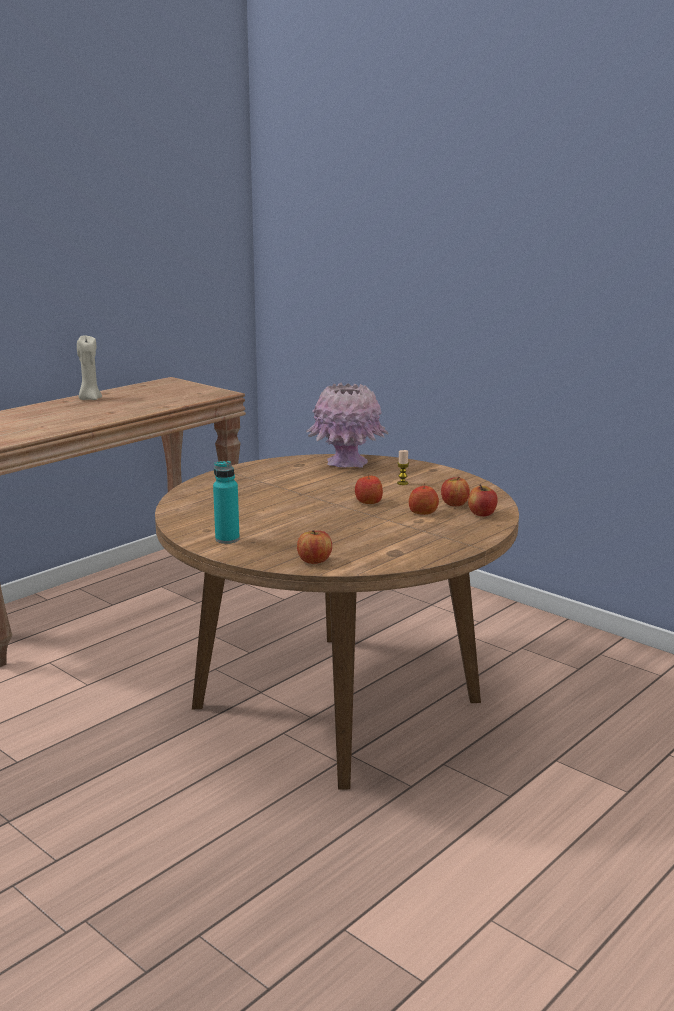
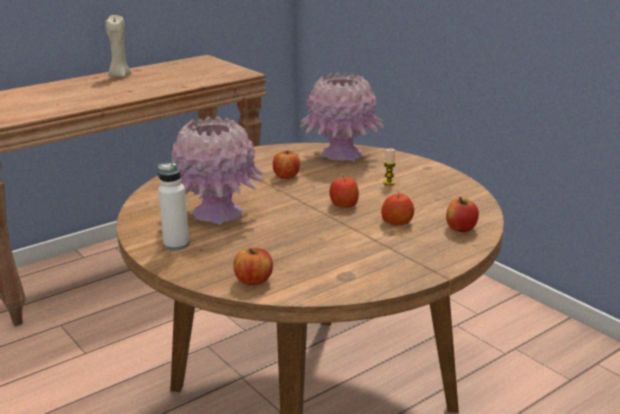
camera: 10 degrees right, 5 degrees up
(227, 539) = (176, 244): turquoise bottle -> white bottle
(252, 515) = (217, 214): none -> pink vase
(454, 504) = (435, 213): apple -> apple (286, 176)

